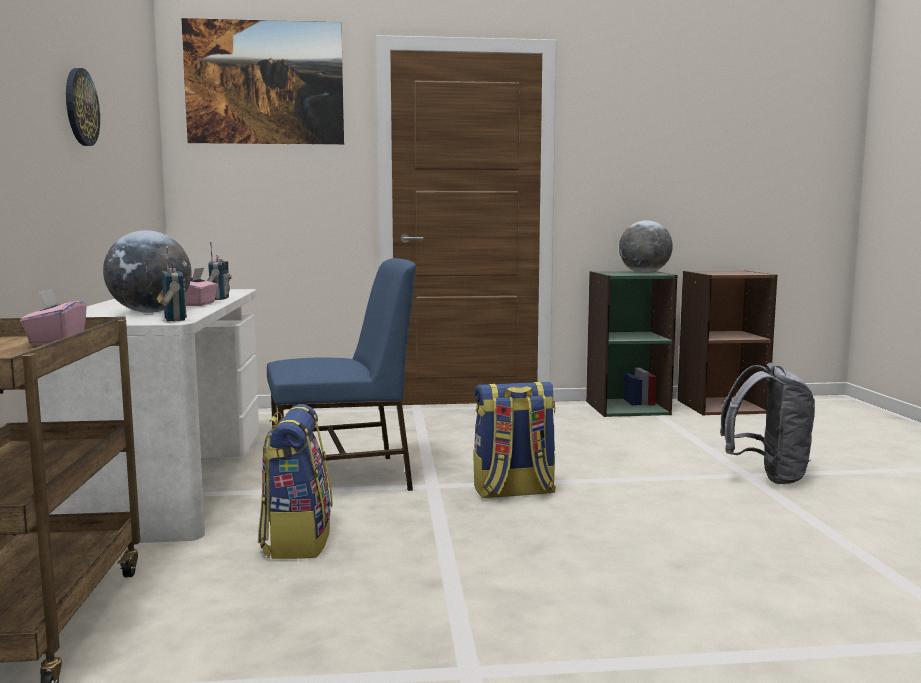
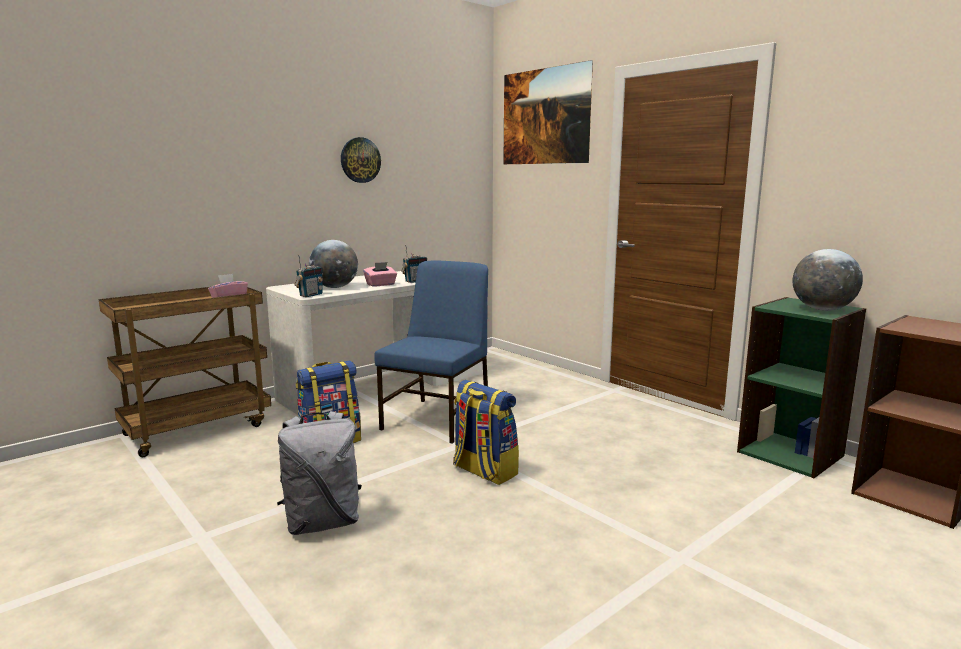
camera: 55 degrees right, 5 degrees up
(343, 478) = (438, 419): blue chair -> blue chair turned 105 degrees counterclockwise
(767, 476) = (696, 569): grey backpack -> grey backpack (322, 522)

